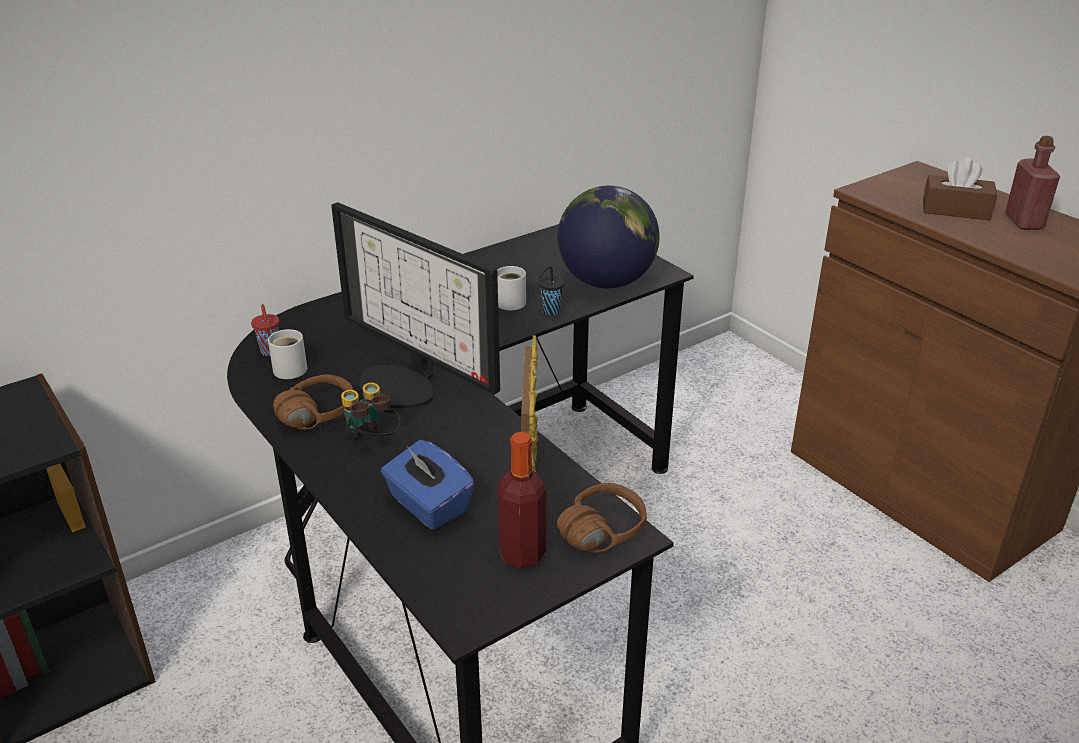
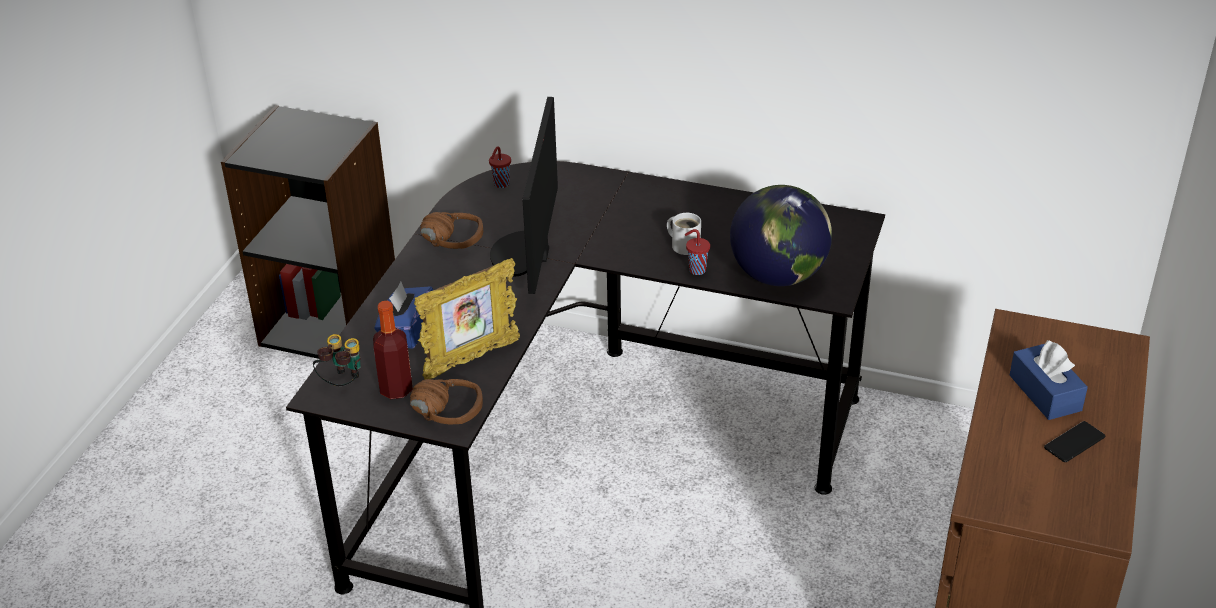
camera: 55 degrees right, 5 degrees up
(292, 368) = (493, 203): white mug -> none
(371, 441) = (448, 276): binoculars -> binoculars (342, 383)
(550, 311) = (696, 270): black cup -> red cup
(956, 210) = (1045, 393): brown tissue box -> blue tissue box
(1023, 222) = (1074, 442): red bottle -> phone

